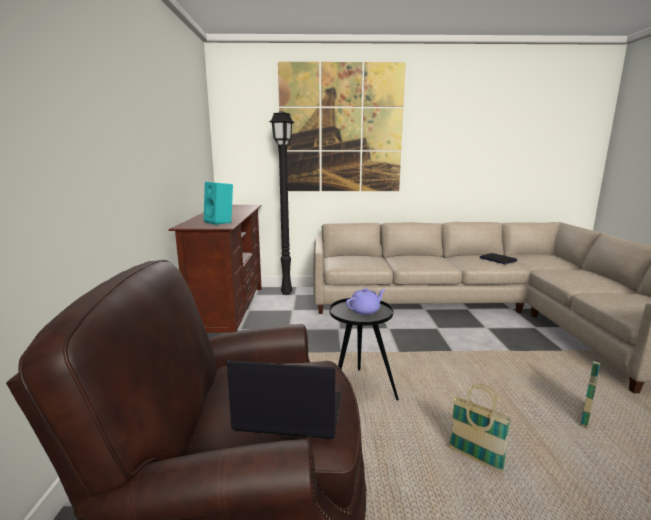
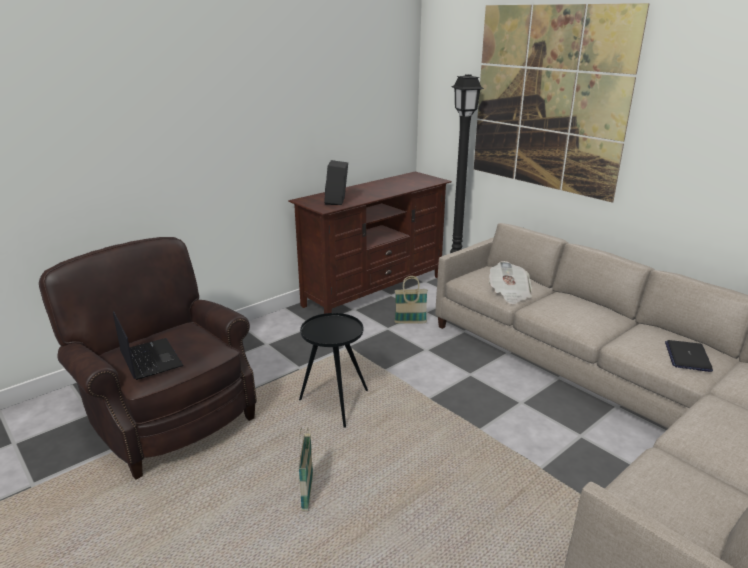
camera: 50 degrees right, 10 degrees up
(220, 222) = (337, 202): turquoise speaker -> black speaker
(365, 310) = (335, 331): purple teapot -> none
(374, 264) = (509, 294): none -> newspaper
(585, 416) = (456, 553): basket -> basket (410, 322)

